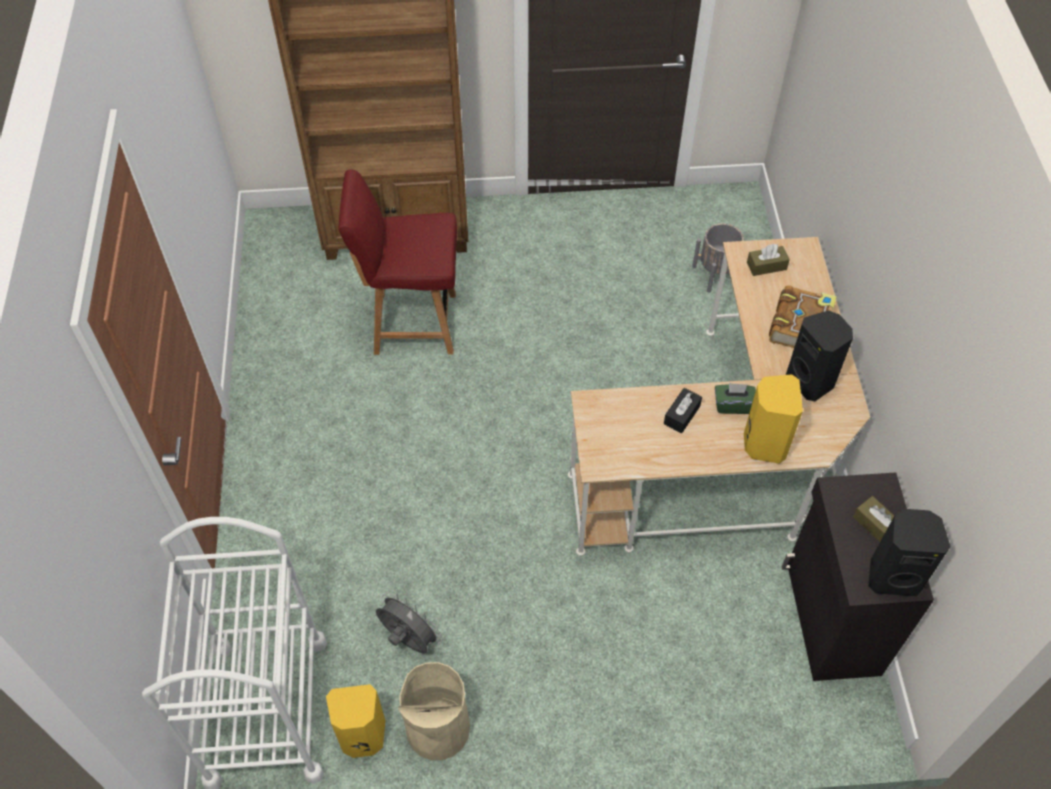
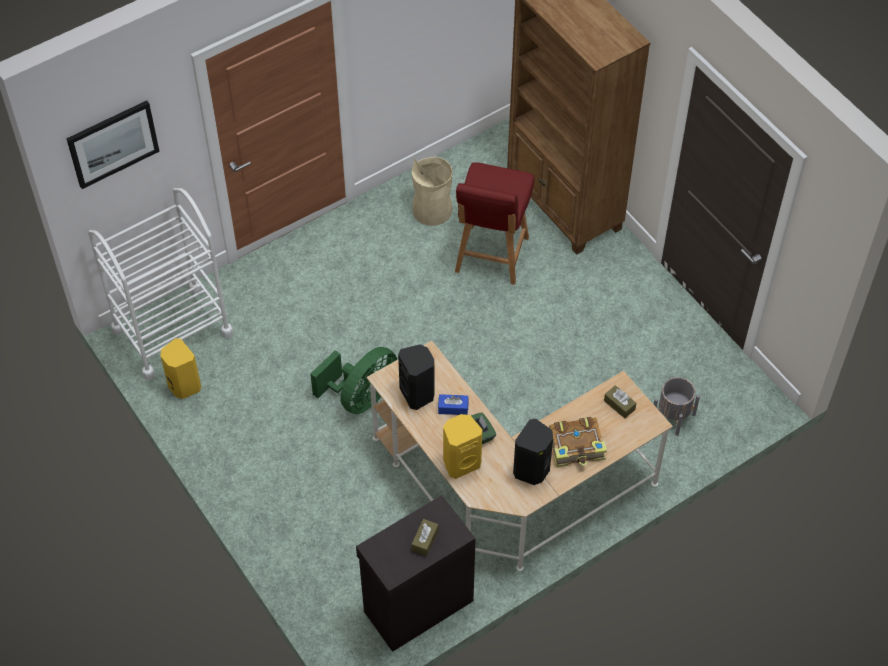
camera: 60 degrees right, 0 degrees up
(87, 544) = (113, 143): none -> picture
(408, 640) = (257, 377): grey fan -> none
(412, 323) = (491, 256): red chair -> red chair turned 135 degrees counterclockwise
(437, 728) = (210, 420): beige trash can -> beige trash can (432, 210)
(513, 539) = (361, 396): none -> green fan
(681, 415) = (453, 408): black tissue box -> blue tissue box
(893, 575) = (392, 562): black speaker -> black speaker (418, 394)

